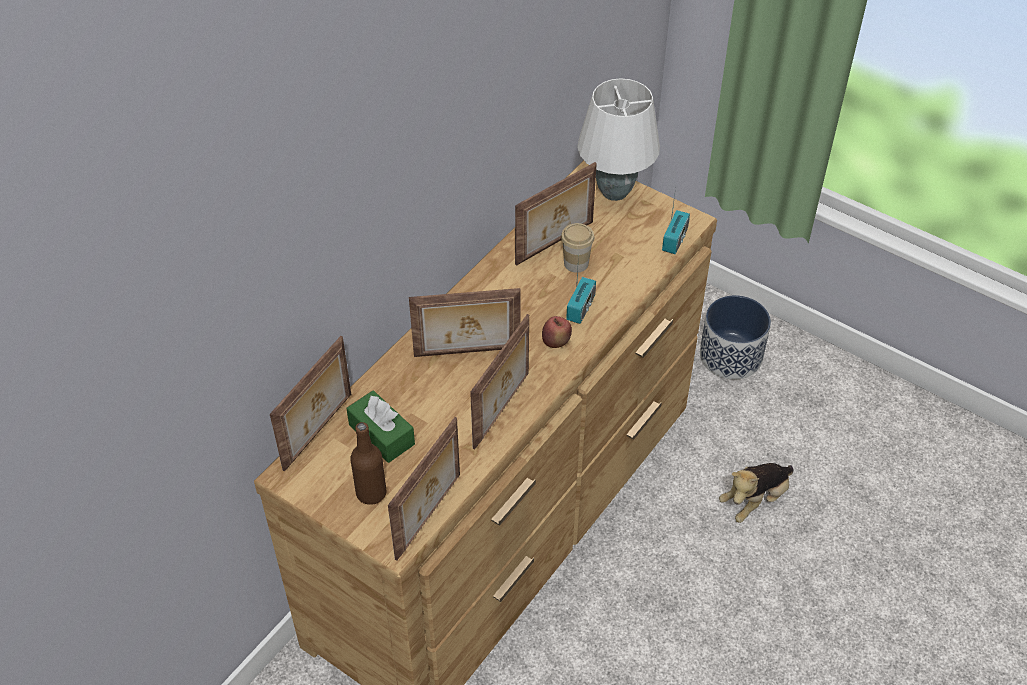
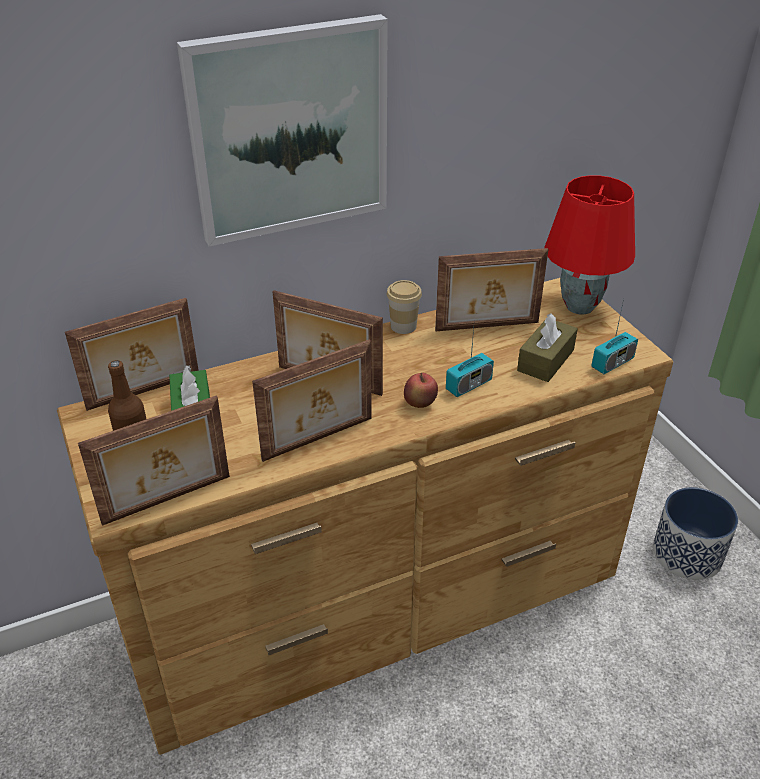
camera: 30 degrees right, 10 degrees down
(393, 158) = (289, 130): none -> picture
(576, 263) = (494, 348): cup -> cup (403, 326)
(615, 192) = (579, 307): white table lamp -> red table lamp
(623, 258) = (545, 360): none -> brown tissue box
(755, 500) = (634, 701): plush toy -> none

